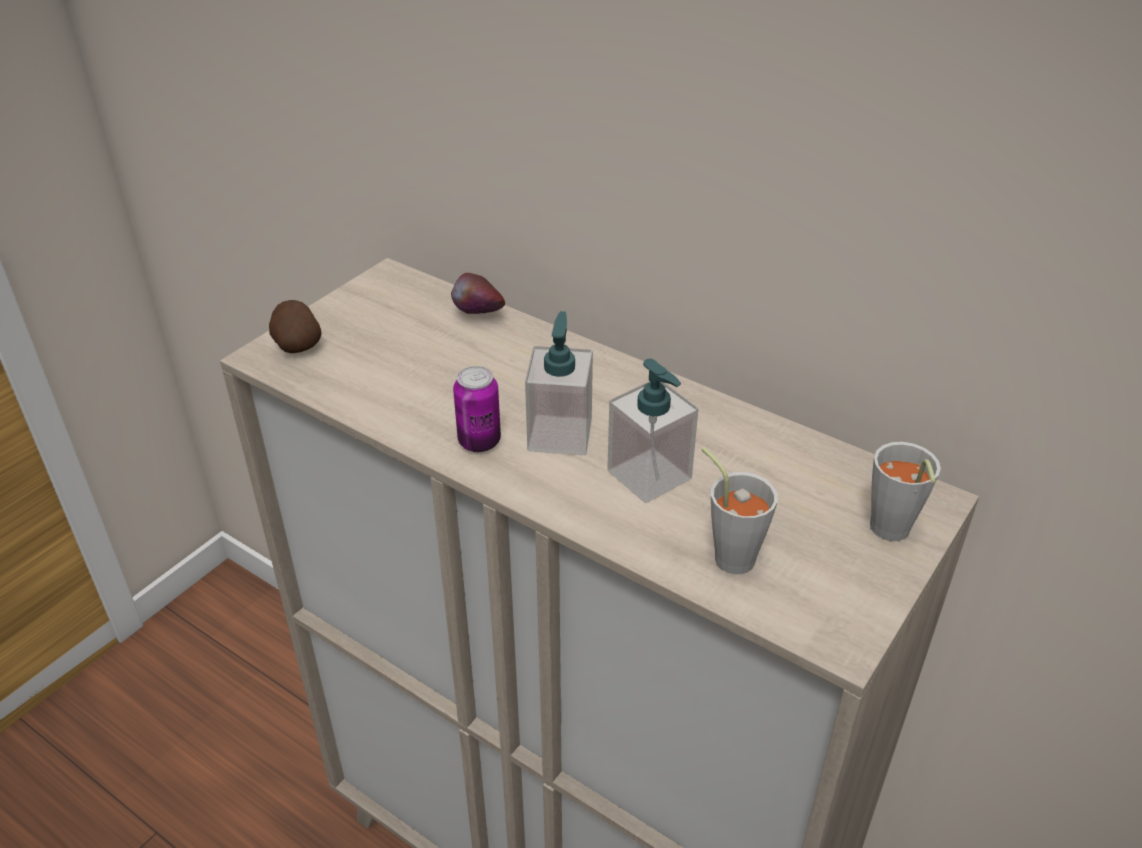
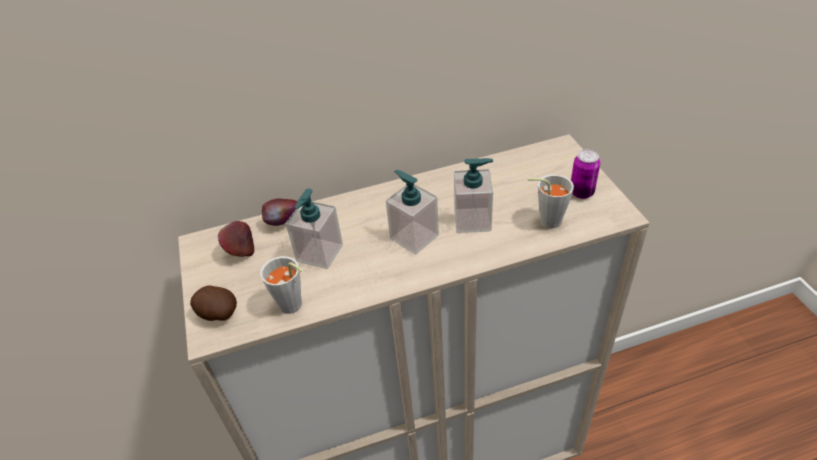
camera: 50 degrees left, 5 degrees up
(403, 310) = (240, 251): none -> apple
(454, 369) = (319, 253): none -> soap dispenser
(479, 442) = (390, 270): can -> can (581, 192)
(891, 534) = (572, 168): grey cup -> grey cup (294, 307)

